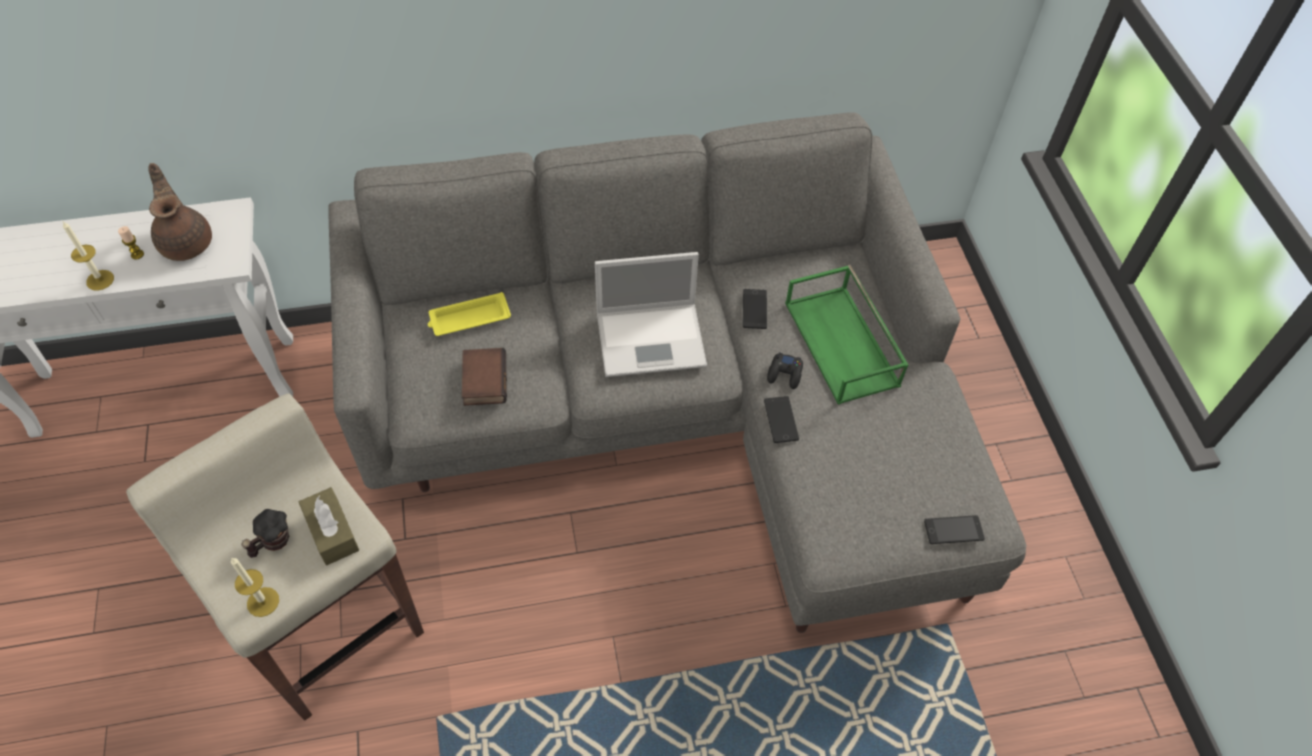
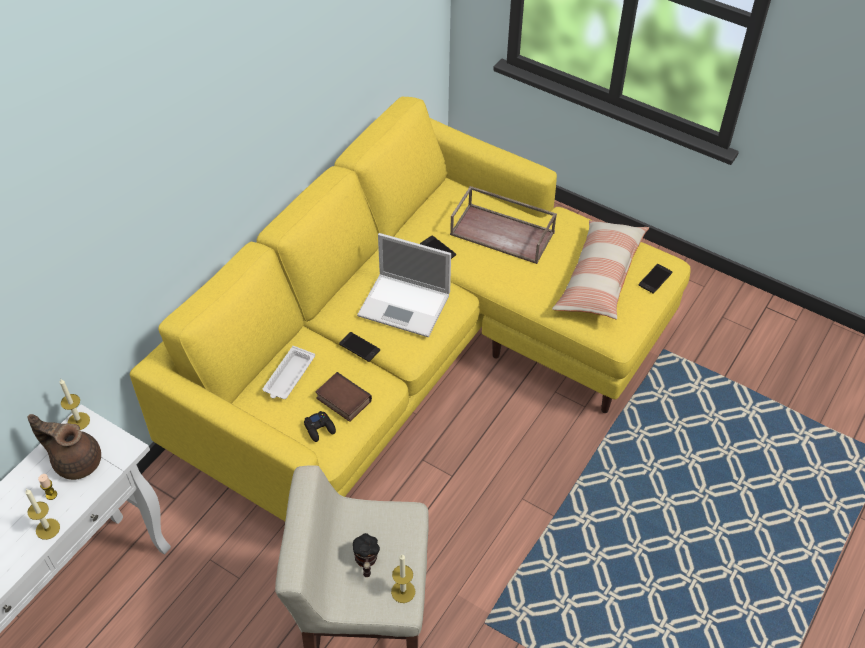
camera: 45 degrees left, 5 degrees down
(230, 210) = (78, 421): none -> candle
(332, 532) = (391, 527): brown tissue box -> none
(468, 319) = (289, 376): yellow tray -> white tray
(653, 339) = (406, 305): laptop -> laptop turned 75 degrees clockwise
(680, 411) = (415, 357): grey sofa -> yellow sofa
(781, 420) = (519, 293): phone -> phone (359, 347)
(785, 374) = (493, 269): black game controller -> black game controller (320, 428)
(843, 344) = (503, 233): green tray -> brown tray
(889, 476) = (600, 278): none -> pillow

